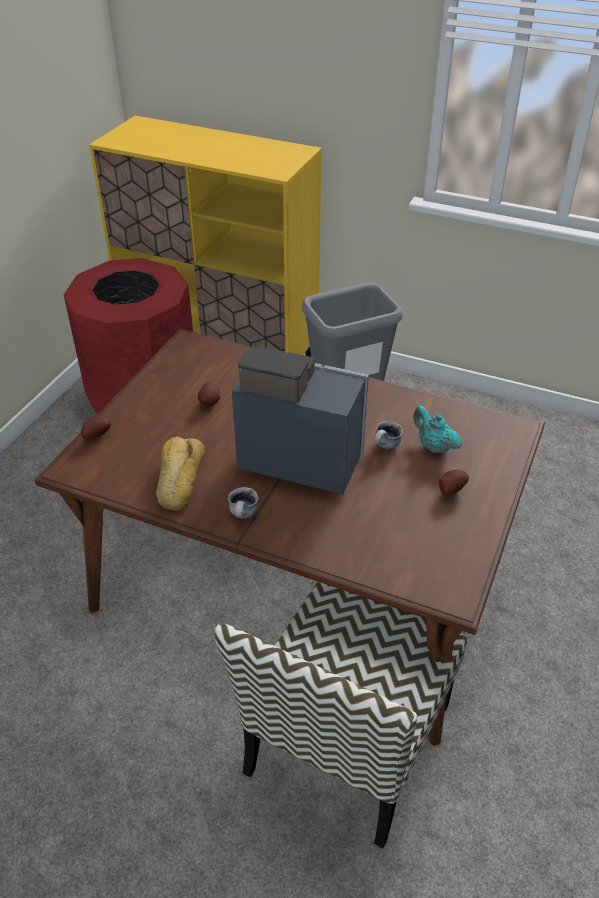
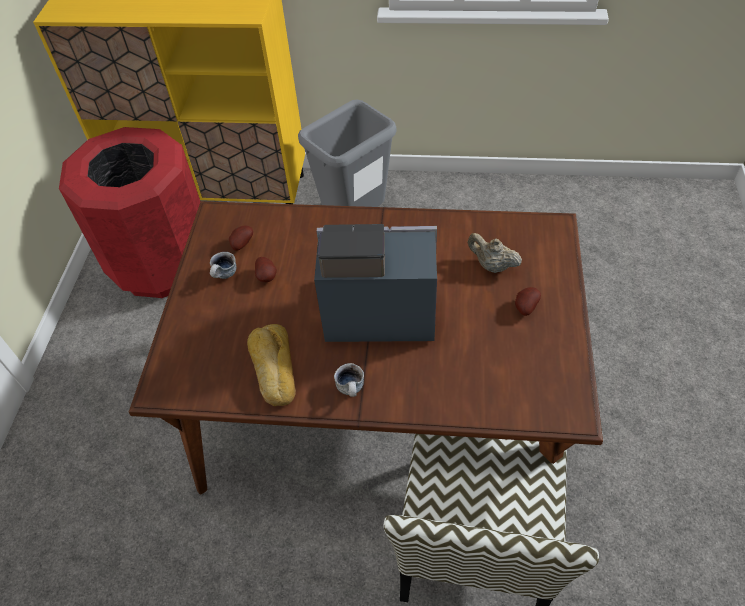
camera: 15 degrees left, 10 degrees up
(96, 435) = (170, 344): potato -> potato (241, 244)
(386, 447) = (450, 278): mug -> mug (225, 276)
(433, 446) = (492, 266): turquoise teapot -> beige teapot

